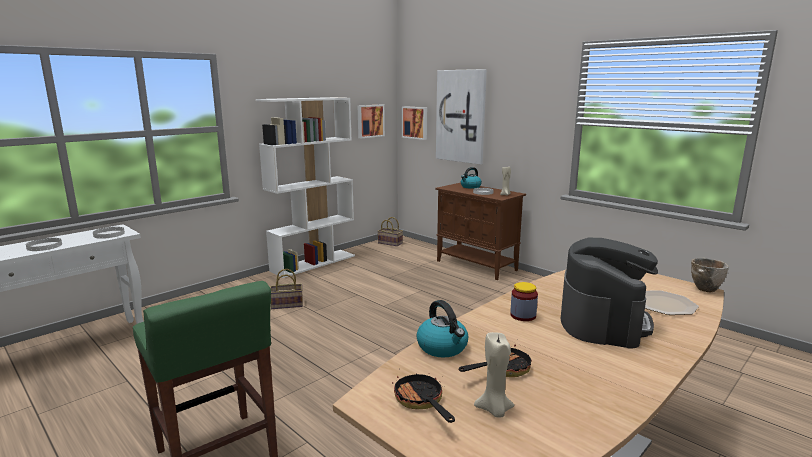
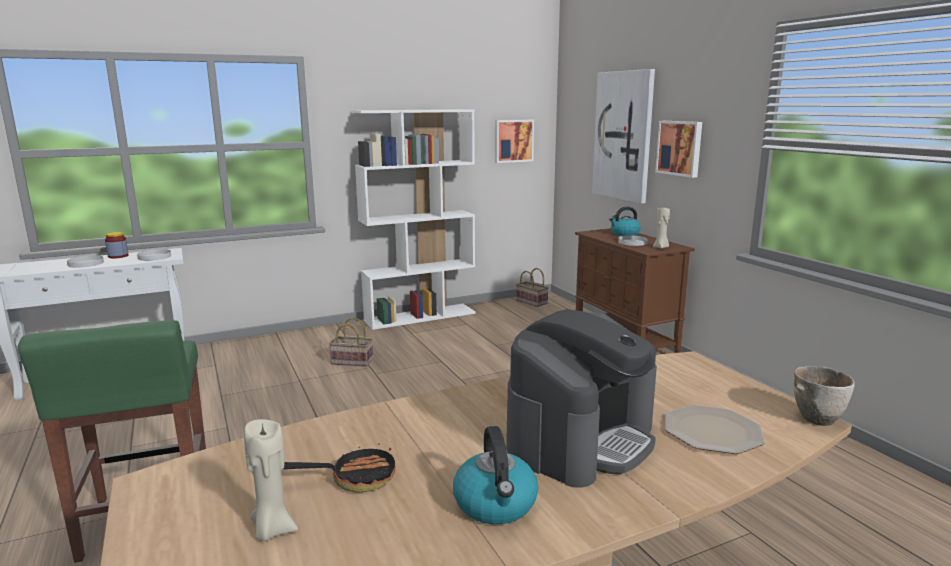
camera: 20 degrees right, 0 degrees up
(415, 122) = (573, 144): picture -> picture (680, 148)
(421, 402) = (204, 498): frying pan -> none
(443, 347) = (319, 435): kettle -> kettle (496, 504)
(523, 315) = (475, 412): jar -> jar (118, 256)

